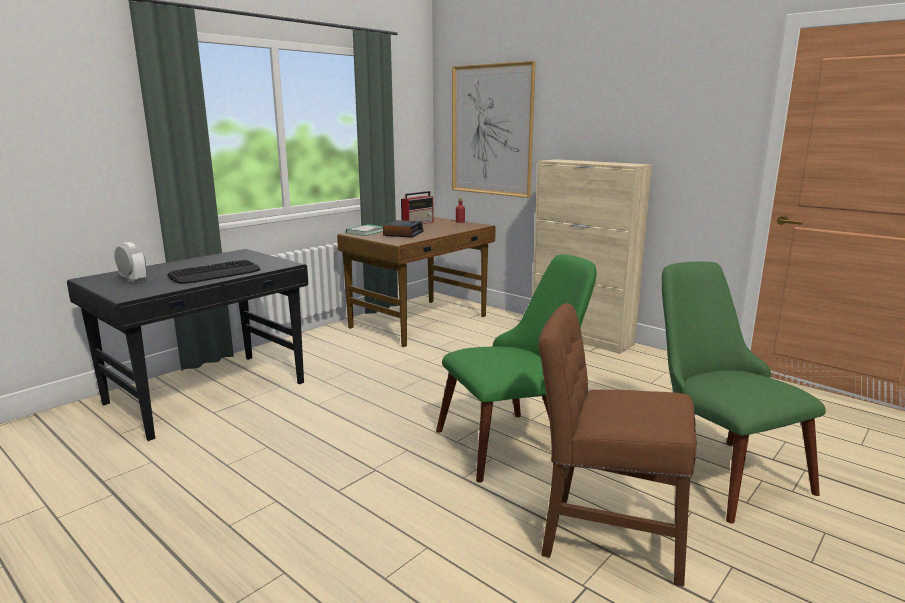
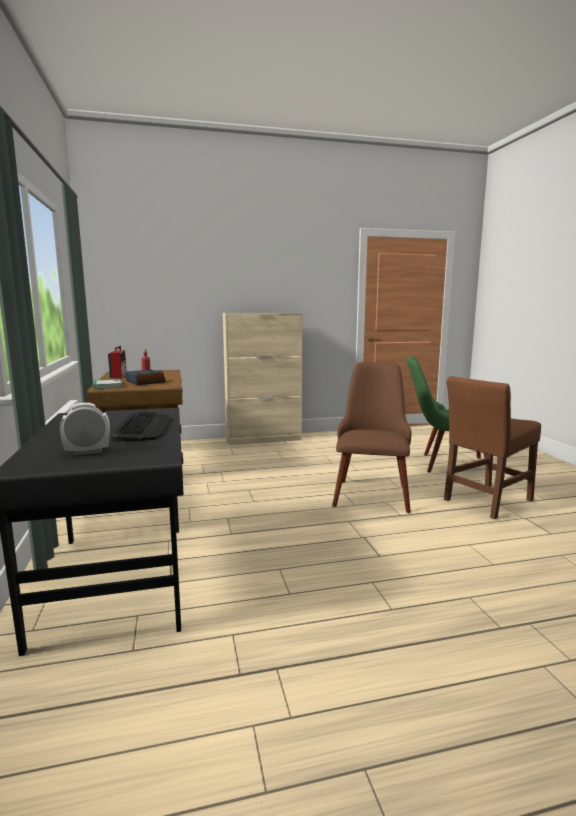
camera: 55 degrees left, 5 degrees down
(491, 130) = (154, 292): picture -> none
(515, 440) = (371, 491): green chair -> brown chair

